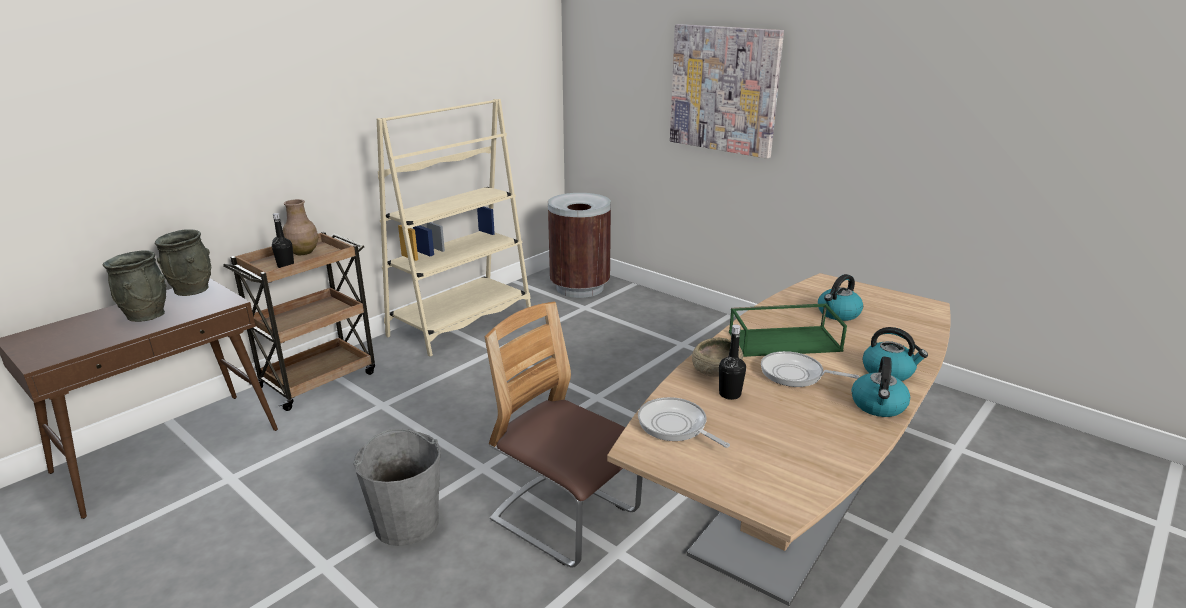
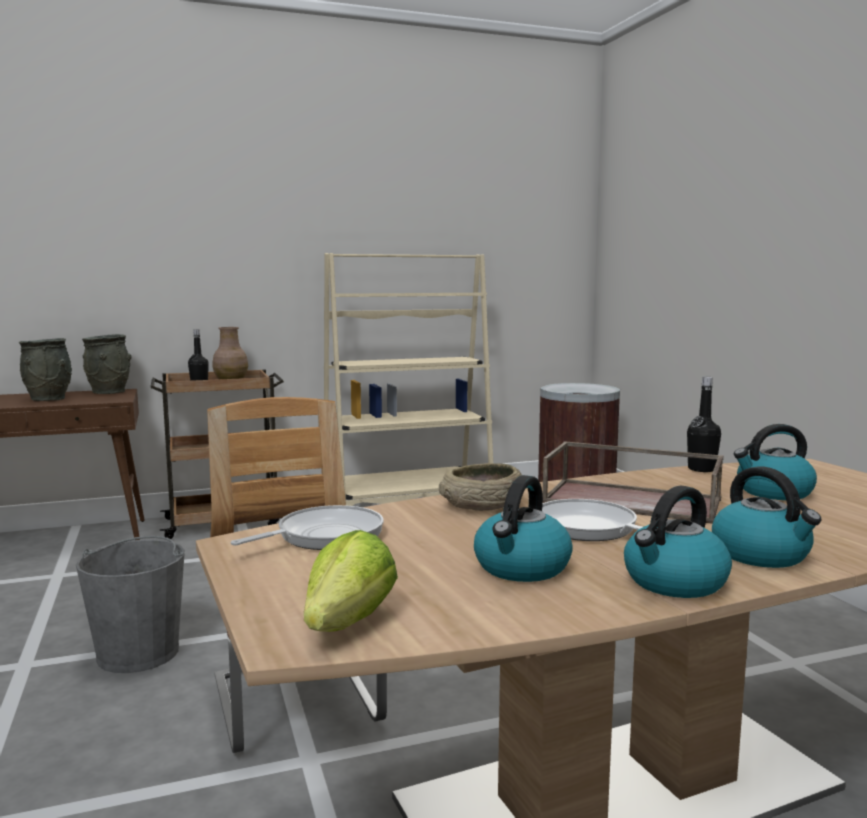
camera: 30 degrees right, 15 degrees down
(675, 426) = (324, 536): frying pan -> frying pan turned 60 degrees clockwise
(724, 89) = (751, 235): picture -> none
(729, 394) = (454, 527): black bottle -> black bottle (701, 469)
(785, 341) = (633, 500): green tray -> brown tray
(787, 488) = (348, 623): none -> lettuce
(805, 418) = (521, 568): none -> kettle

